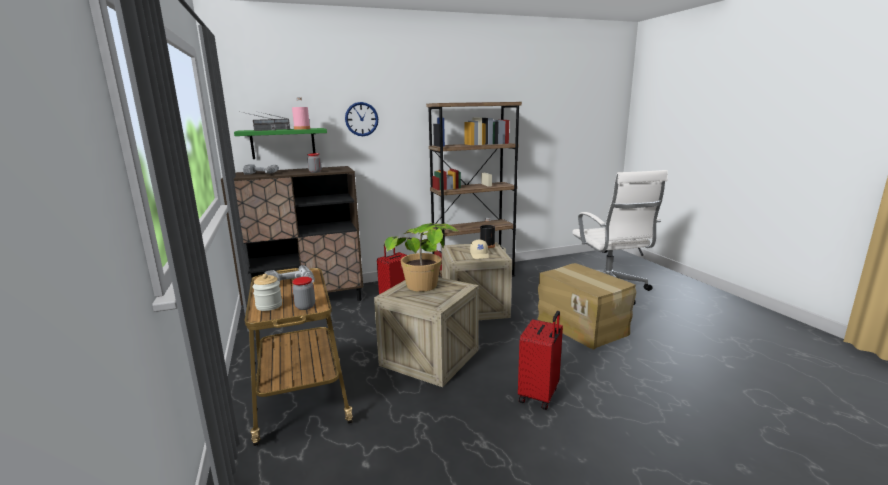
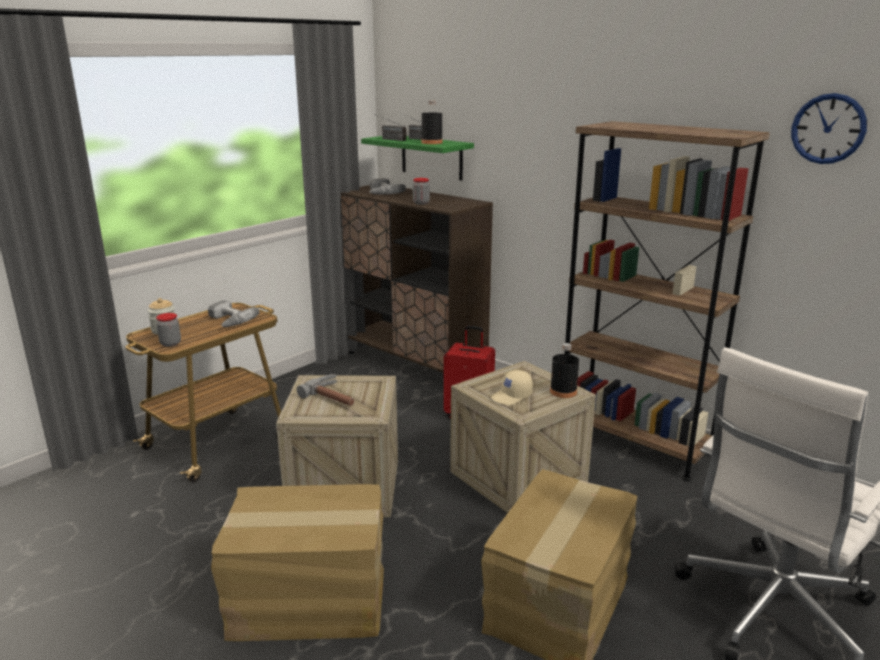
camera: 60 degrees right, 5 degrees up
(302, 129) = (432, 142): pink bottle -> black bottle
(361, 119) = (520, 136): wall clock -> wall clock (828, 129)
(425, 292) = (334, 397): potted plant -> hammer
(539, 395) = (308, 601): red suitcase -> cardboard box

